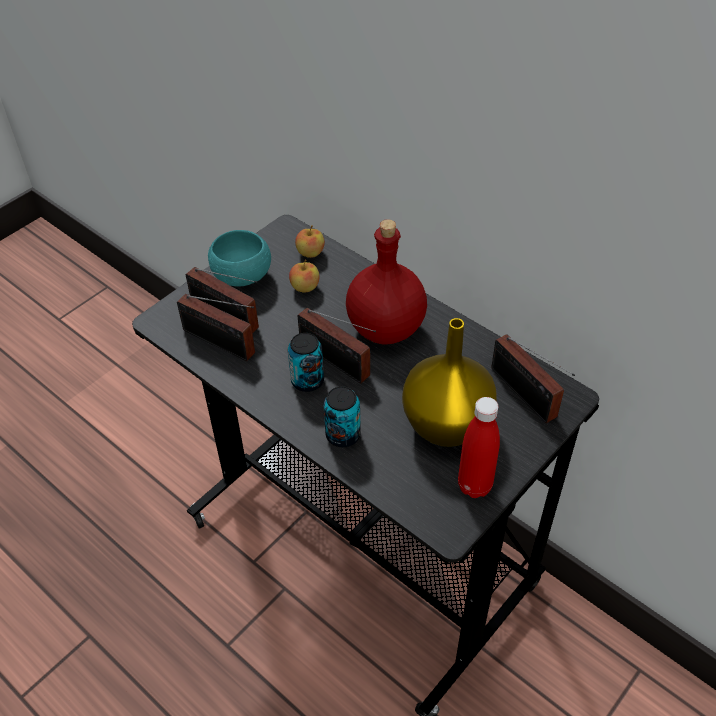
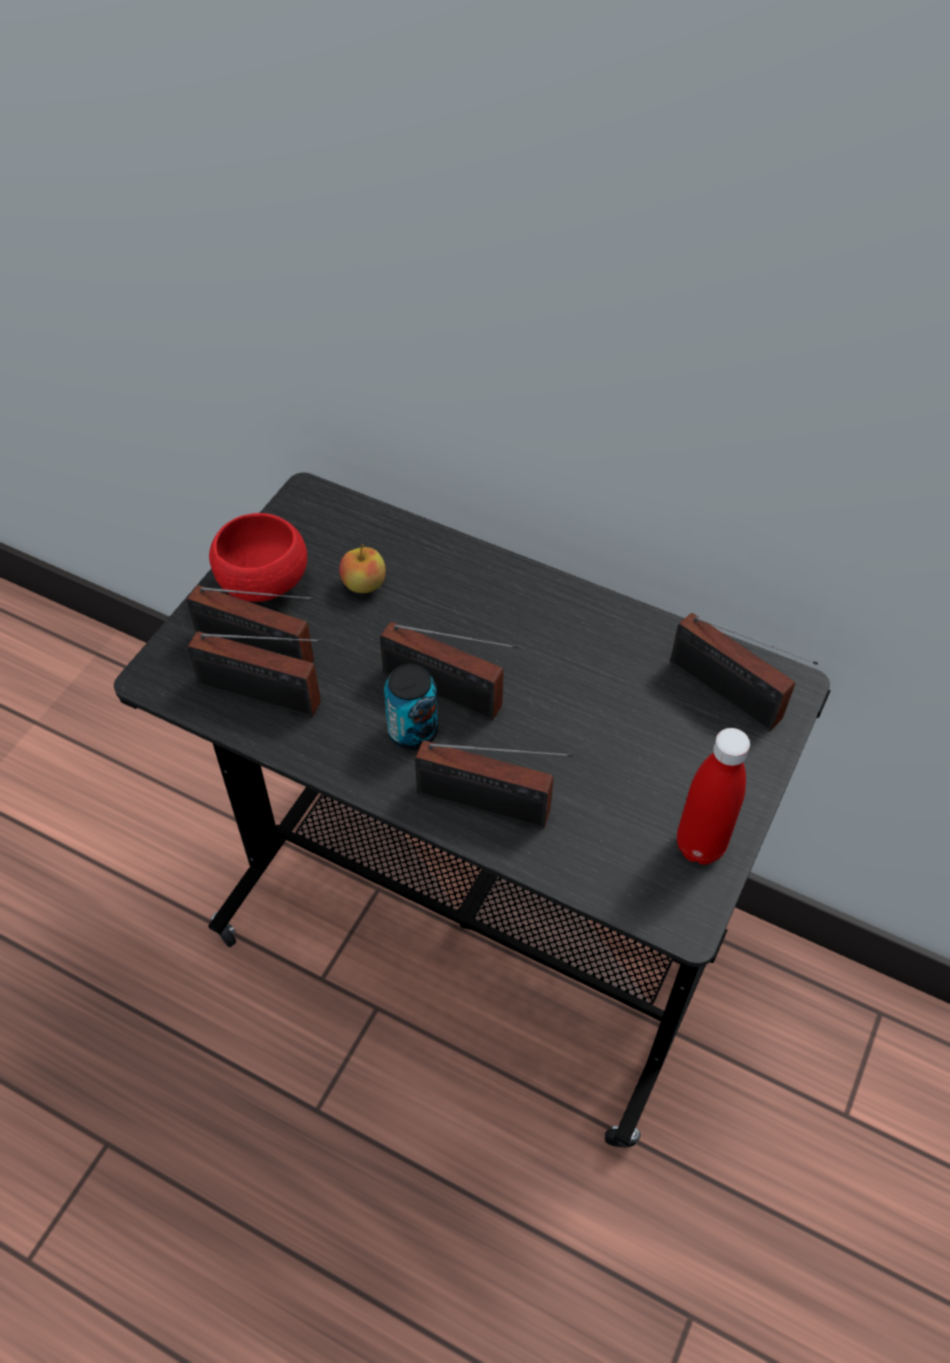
camera: 15 degrees left, 5 degrees up
(242, 277) = (264, 583): turquoise bowl -> red bowl
(310, 253) = (355, 529): apple -> none
(343, 435) = (490, 806): can -> radio
(387, 328) = (504, 628): red bottle -> none
(444, 426) = (631, 763): yellow vase -> none

